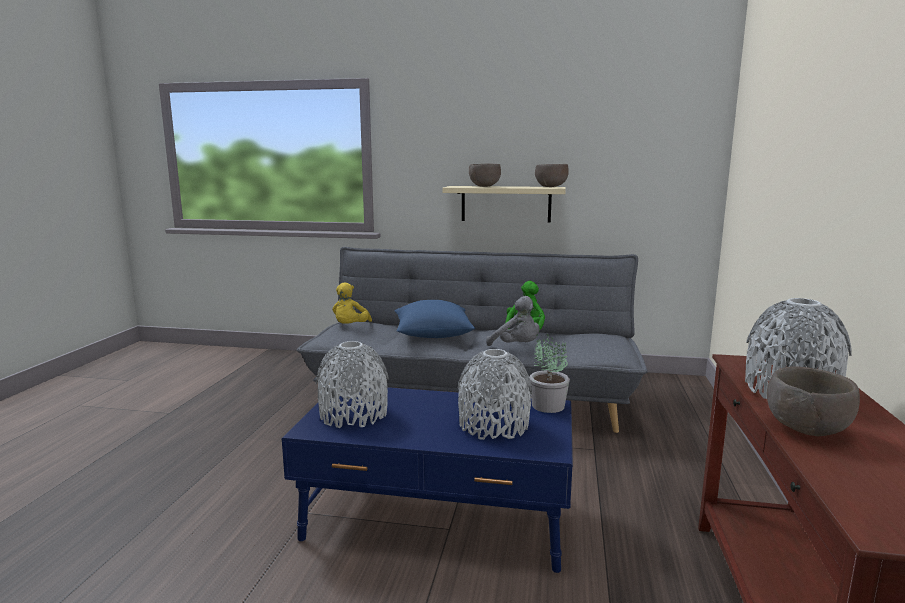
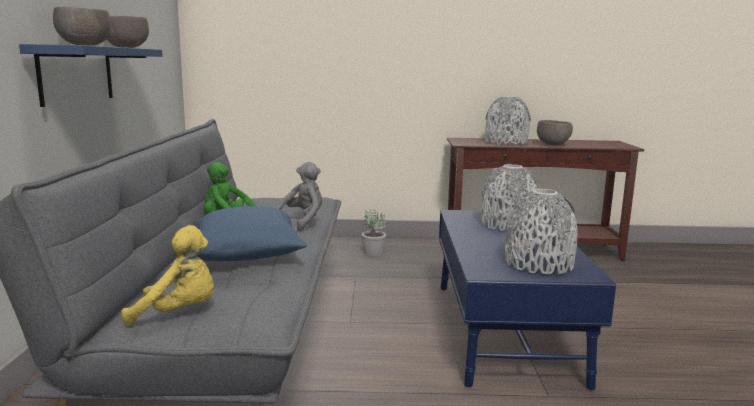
camera: 100 degrees left, 0 degrees up
(506, 204) = (76, 74): beige shelf -> blue shelf
(547, 405) = (457, 213): potted plant -> potted plant (373, 252)

